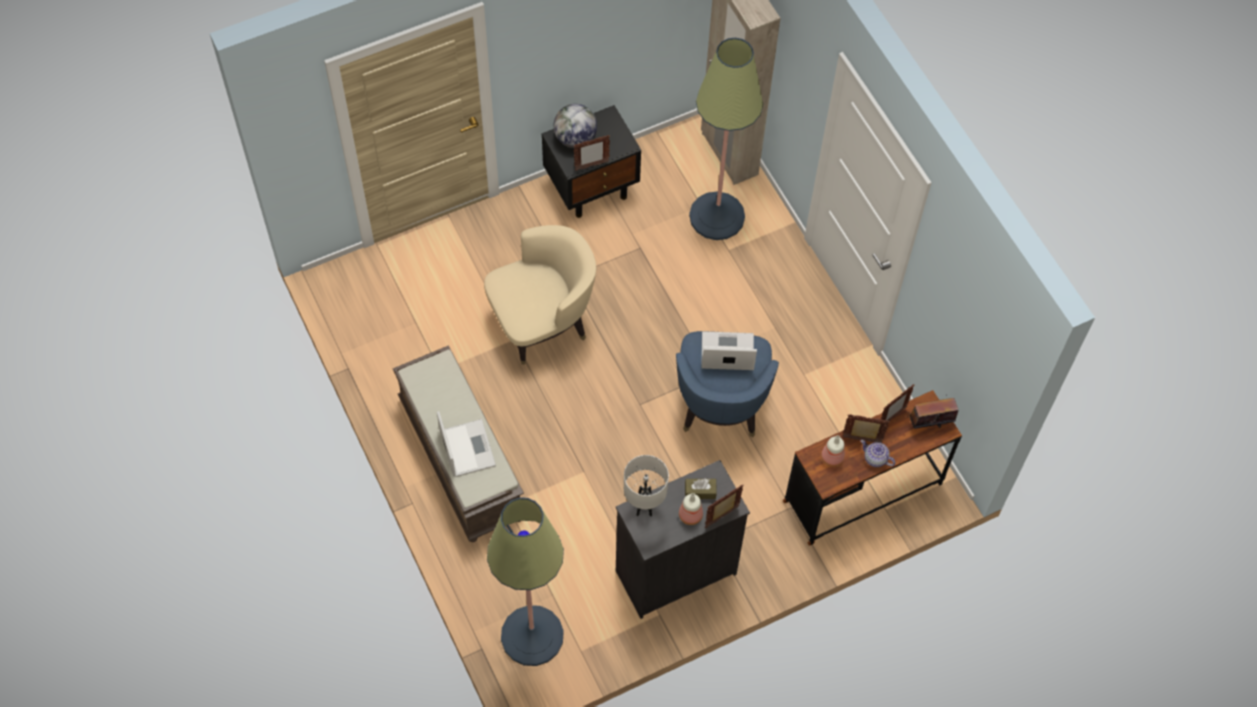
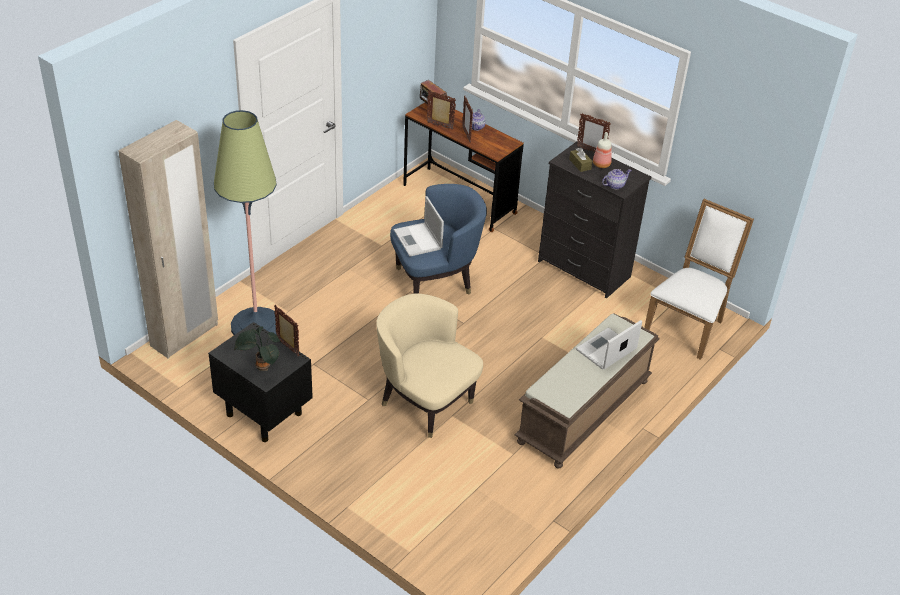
camera: 115 degrees left, 20 degrees down
(532, 636) = (688, 326): floor lamp -> white chair
(575, 138) = (261, 367): globe -> potted plant
(644, 509) = (614, 185): white table lamp -> teapot
(832, 458) = (490, 144): bottle -> none

